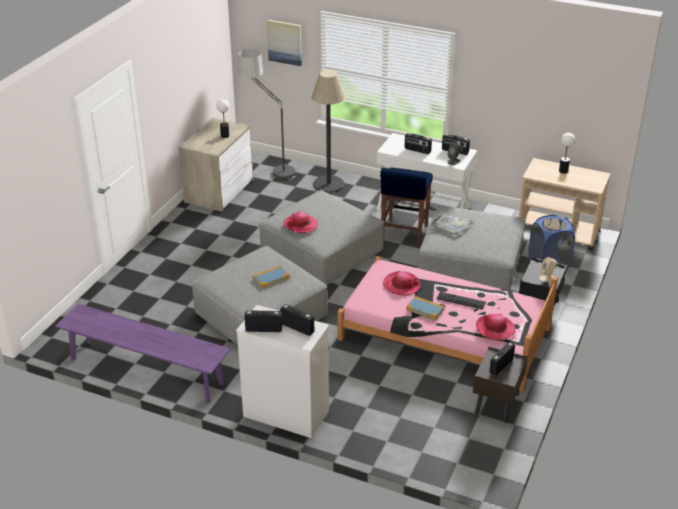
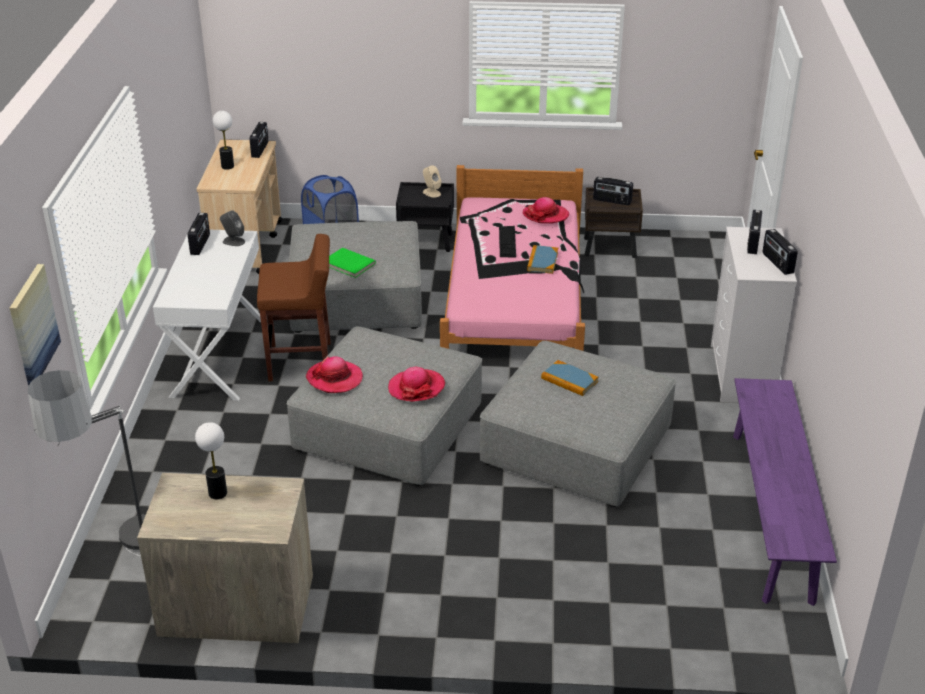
camera: 110 degrees left, 0 degrees up
(328, 184) = (171, 468): floor lamp -> none
(401, 285) = (502, 286): hat -> hat (335, 378)
(404, 233) = (302, 362): blue stool -> brown stool
(417, 150) = (209, 274): radio -> radio (260, 149)
(451, 225) = (348, 264): grey tray -> green book

